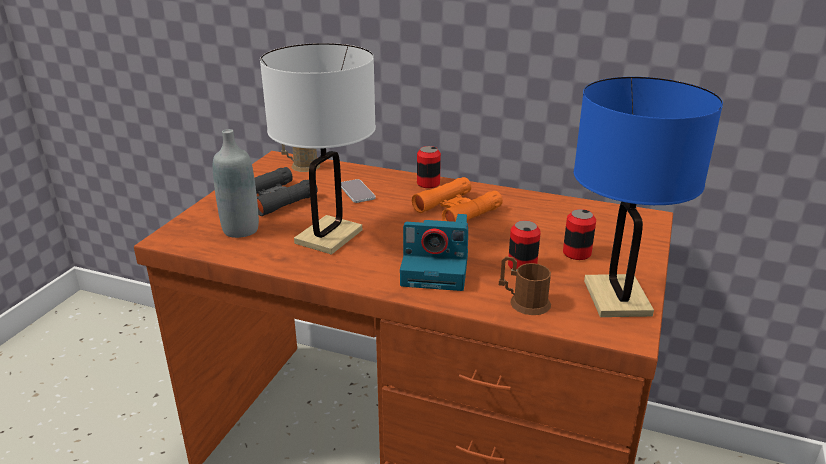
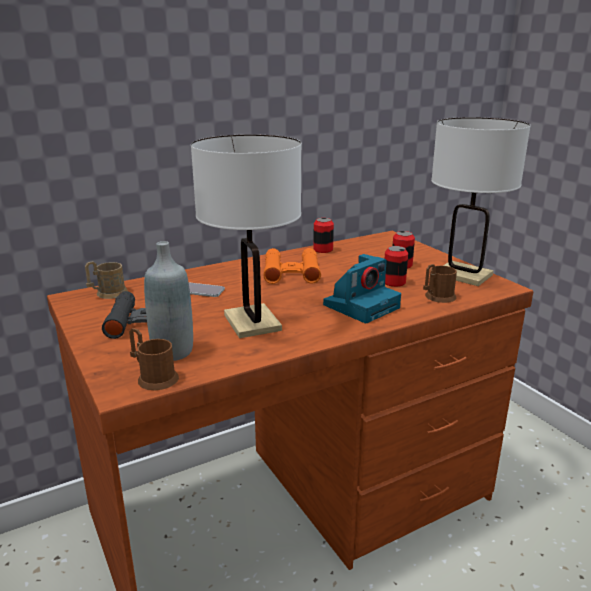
camera: 50 degrees left, 5 degrees down
(196, 240) = (153, 377): none -> brown mug
(428, 183) = (236, 266): can -> can (323, 249)
(616, 298) = (463, 275): blue table lamp -> white table lamp

